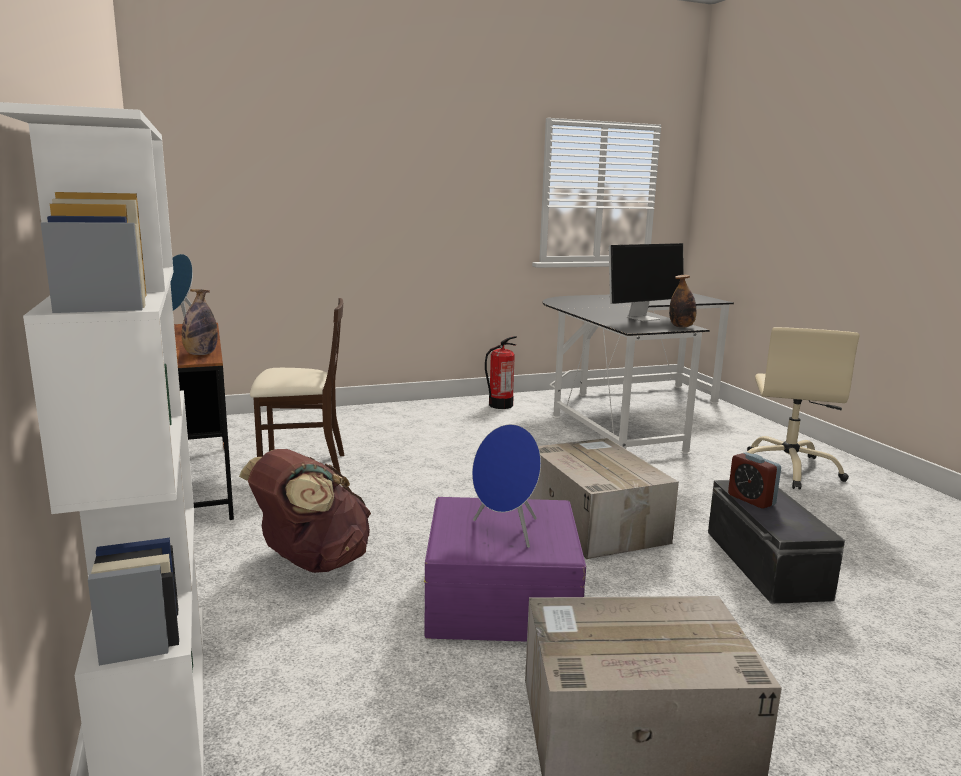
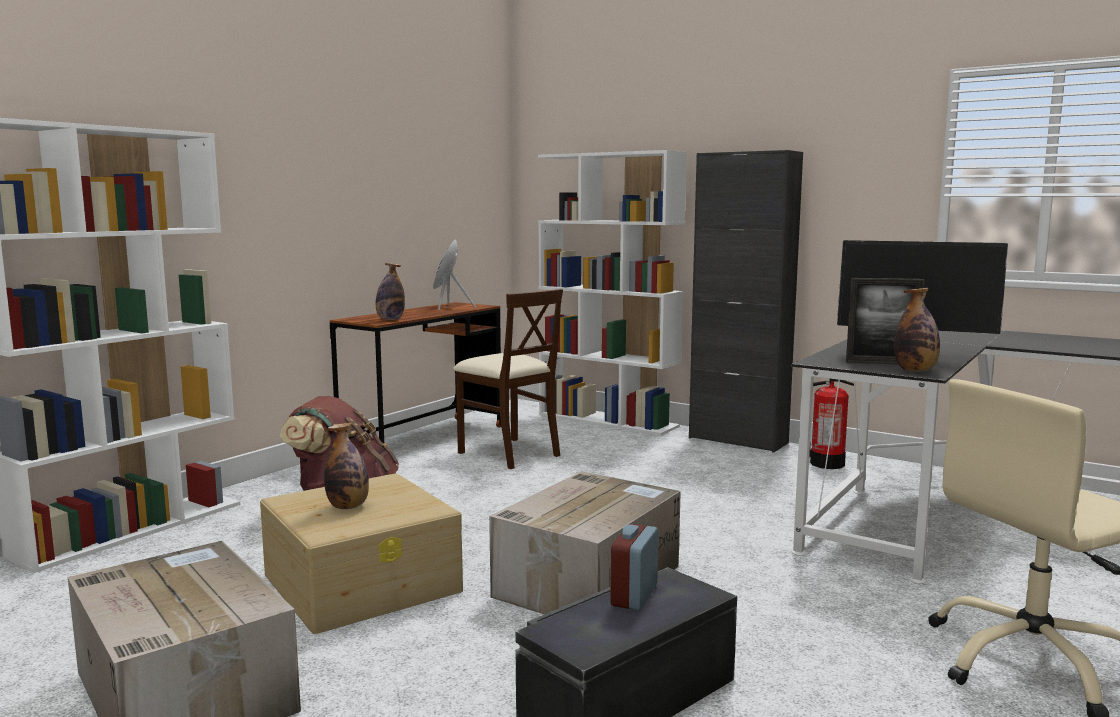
camera: 55 degrees right, 5 degrees down
(296, 416) = (608, 420): none -> white bookcase
(418, 405) = (738, 440): none -> black cabinet
(502, 597) = (363, 582): purple storage box -> beige storage box
(506, 531) = (348, 506): blue speaker -> bottle
(652, 325) = (881, 363): none -> picture frame

